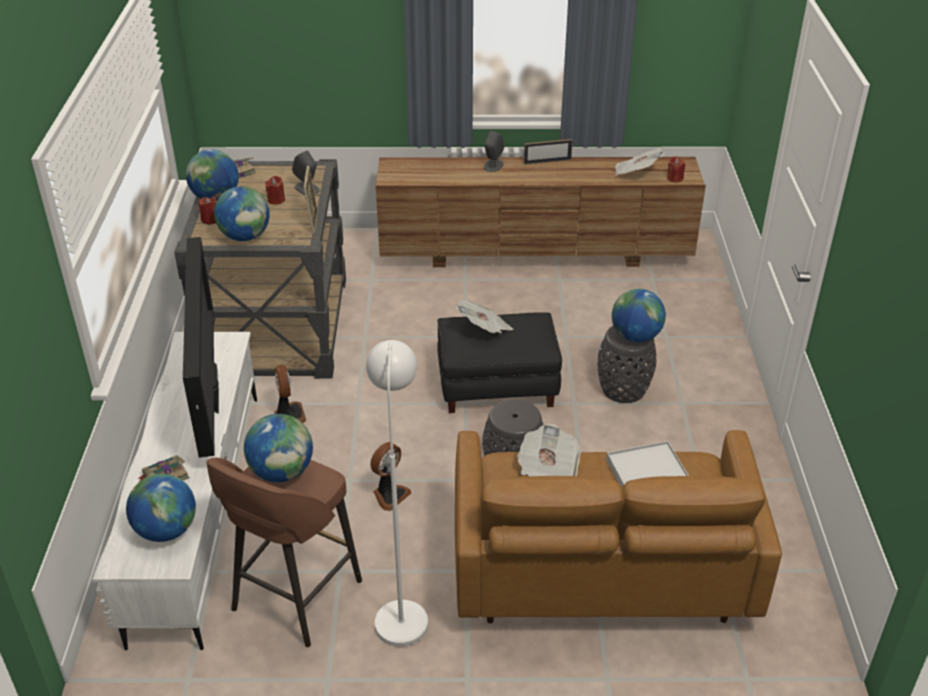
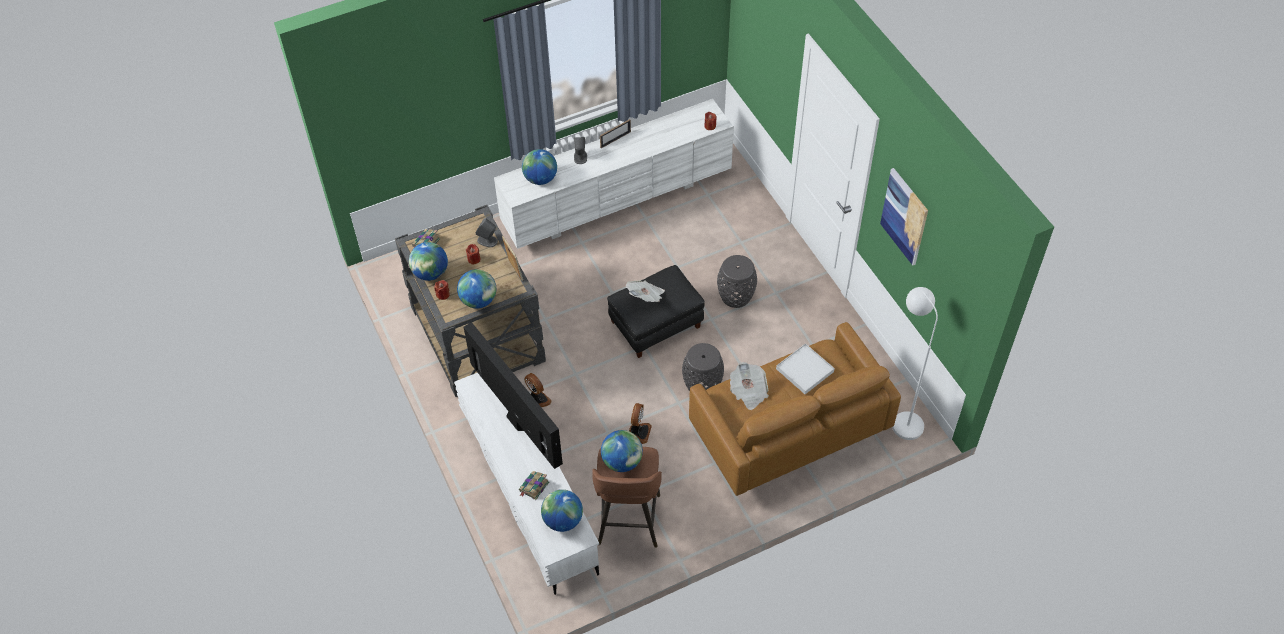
camera: 25 degrees left, 15 degrees up
(401, 611) = (694, 503): white floor lamp -> white floor lamp (902, 419)
(535, 256) = (617, 202): brown cabinet -> white cabinet
(635, 336) = (742, 266): globe -> globe (540, 179)
(636, 173) = (682, 130): newspaper -> none
(870, 253) = (904, 216): none -> picture

